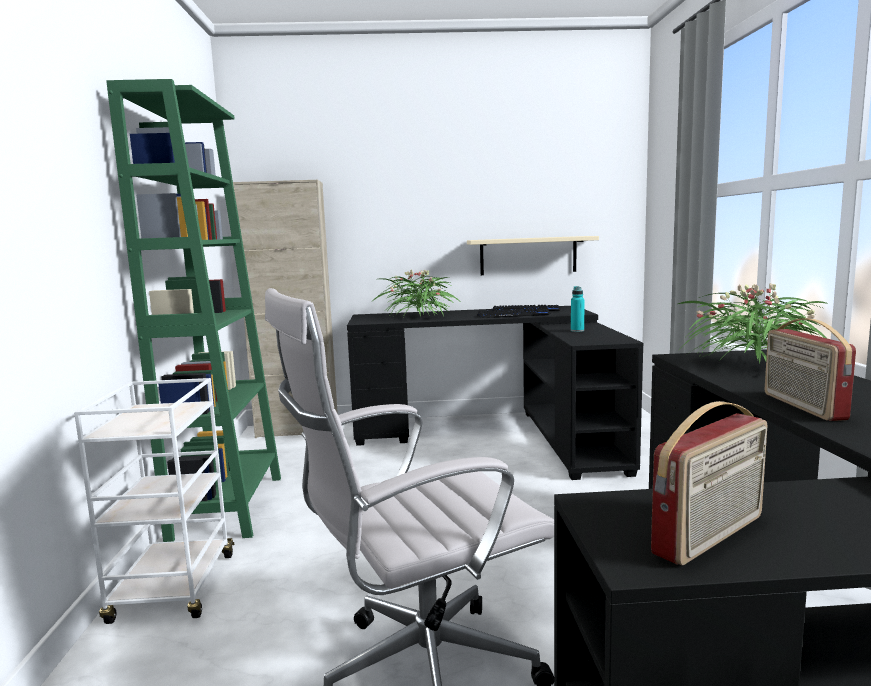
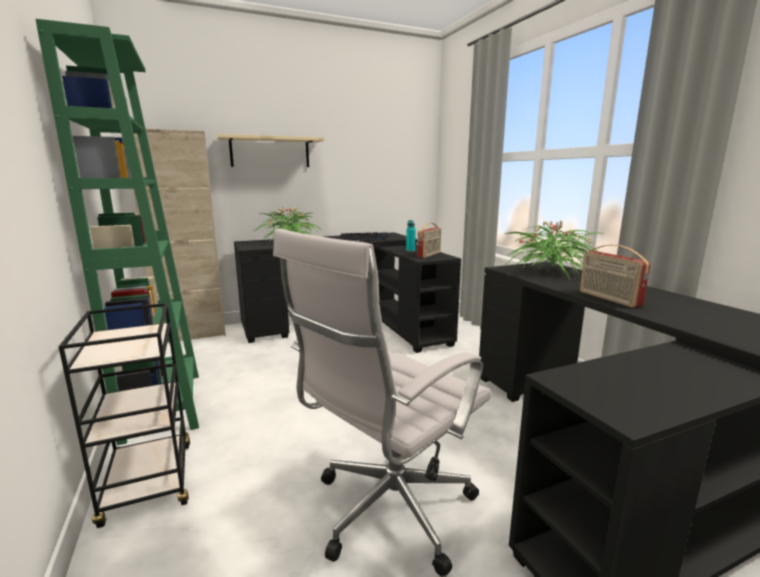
camera: 20 degrees left, 5 degrees up
(174, 589) = (149, 484): white cart -> black cart
(528, 255) = (362, 197): beige shelf -> beige shelf (270, 152)
(711, 536) = (645, 391): radio -> radio (429, 255)

